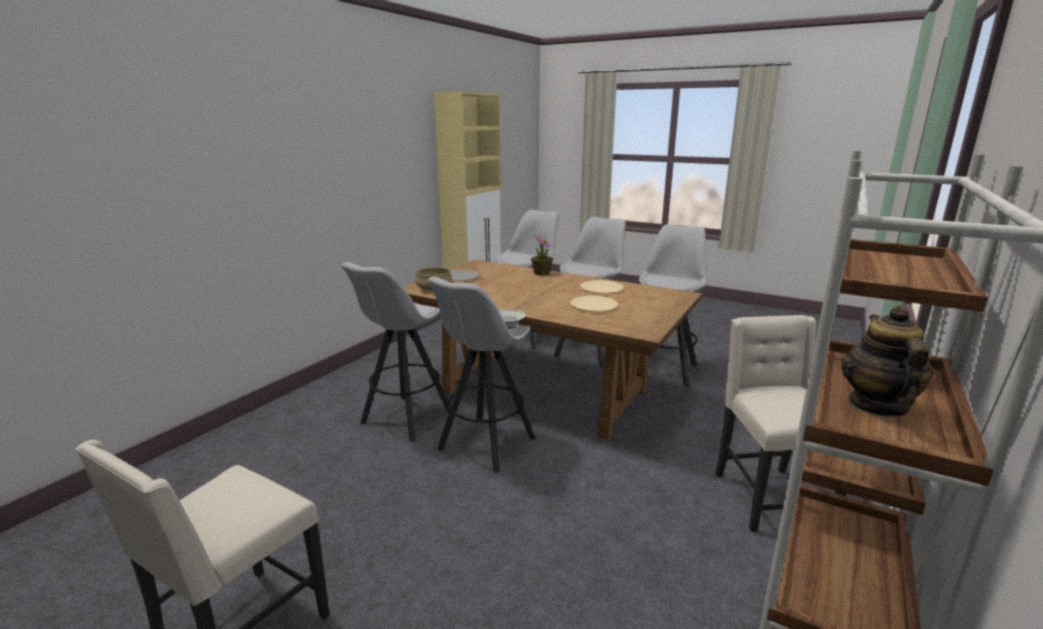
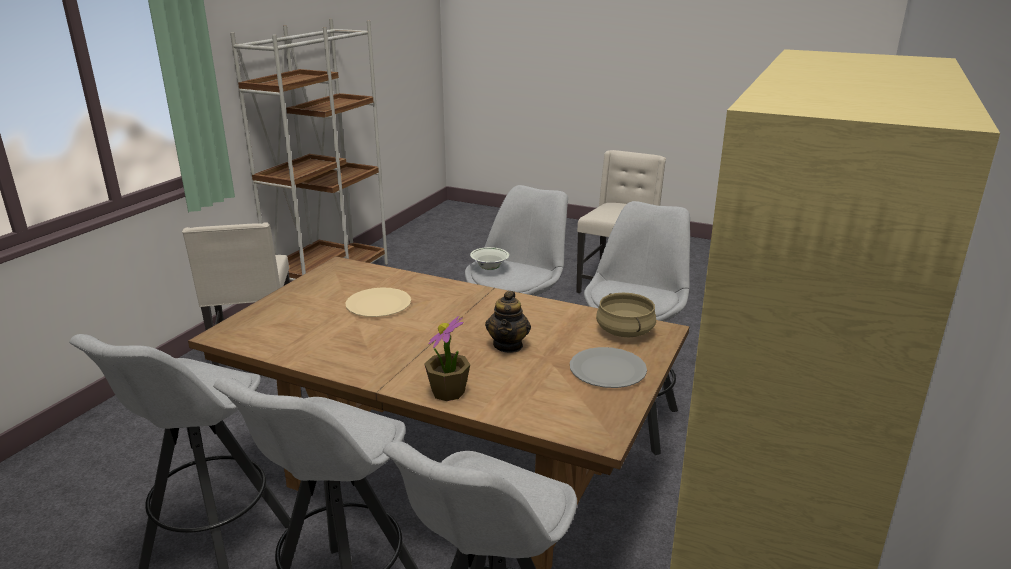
camera: 175 degrees right, 5 degrees up
(601, 288) = (348, 344): beige plate -> none
(876, 405) = (339, 104): teapot -> teapot (508, 345)

